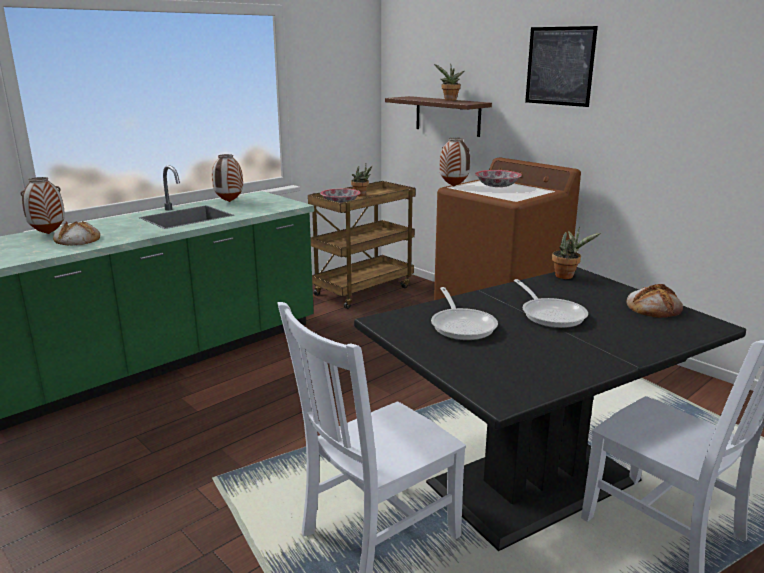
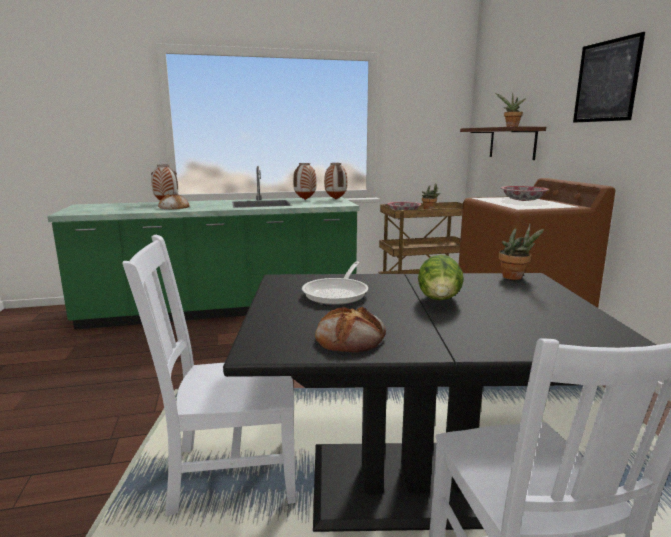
camera: 30 degrees right, 5 degrees down
(453, 186) = (479, 197): vase -> vase (335, 199)
(550, 314) = (439, 301): frying pan -> lettuce
(653, 307) = (574, 317): bread -> bread (351, 337)

